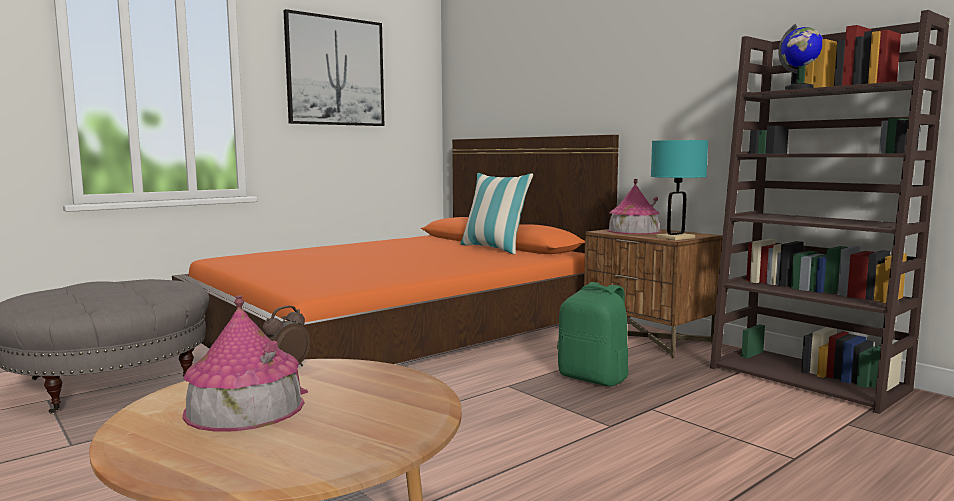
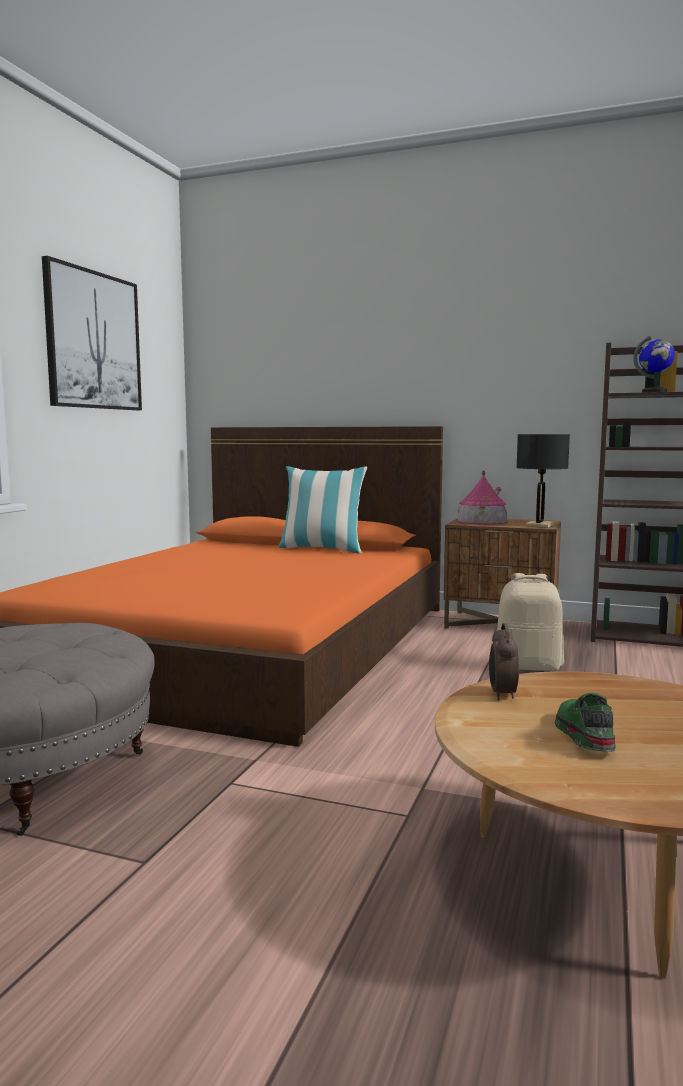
camera: 30 degrees left, 0 degrees up
(245, 407) = (582, 735): toy house -> green shoe
(594, 378) = (528, 666): green backpack -> beige backpack
(675, 238) = (539, 525): turquoise table lamp -> black table lamp

